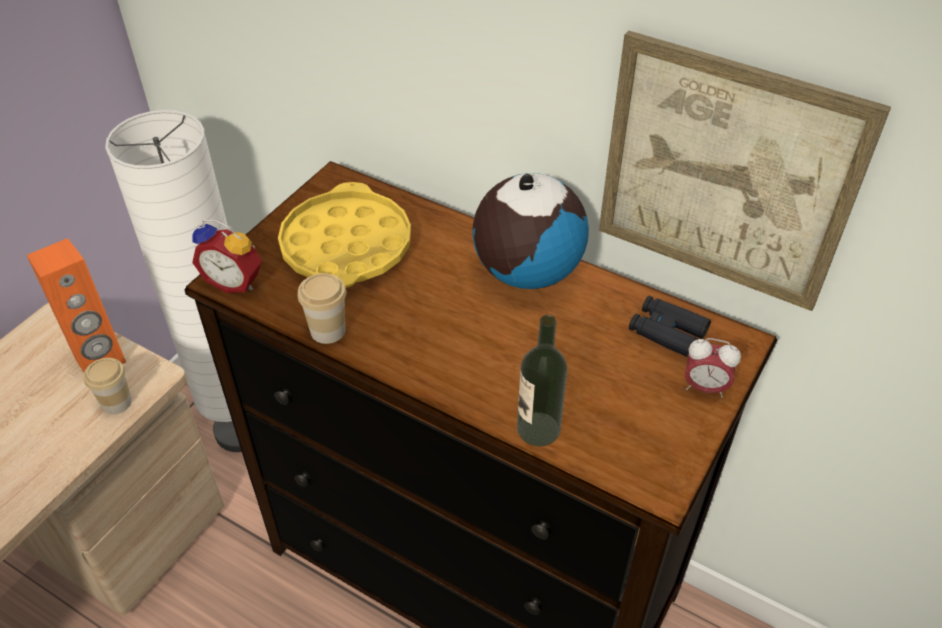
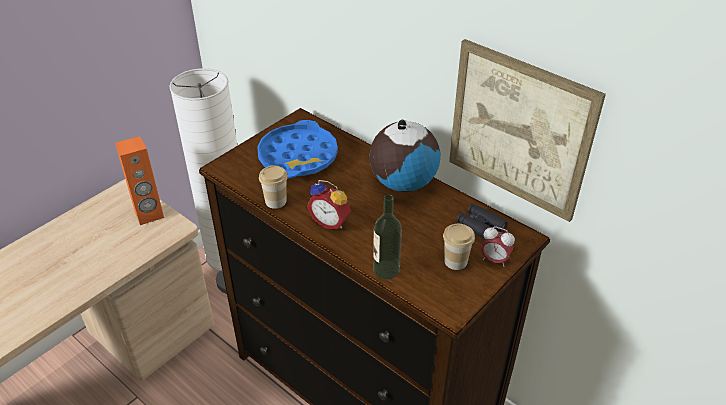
camera: 10 degrees right, 5 degrees down
(117, 403) = (154, 239): cup -> cup (455, 261)
(235, 281) = (228, 168): alarm clock -> alarm clock (331, 221)
(347, 246) = (298, 156): yellow tray -> blue tray

